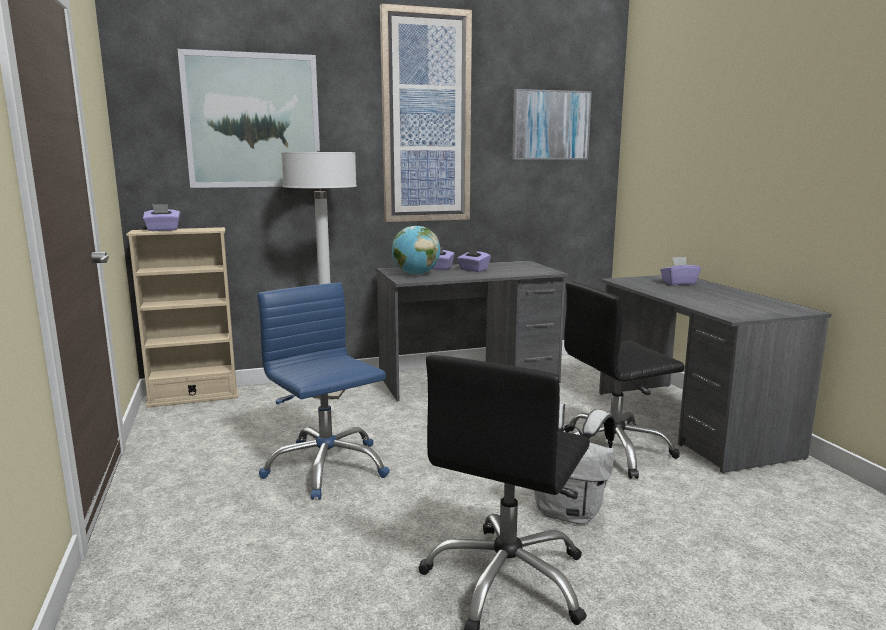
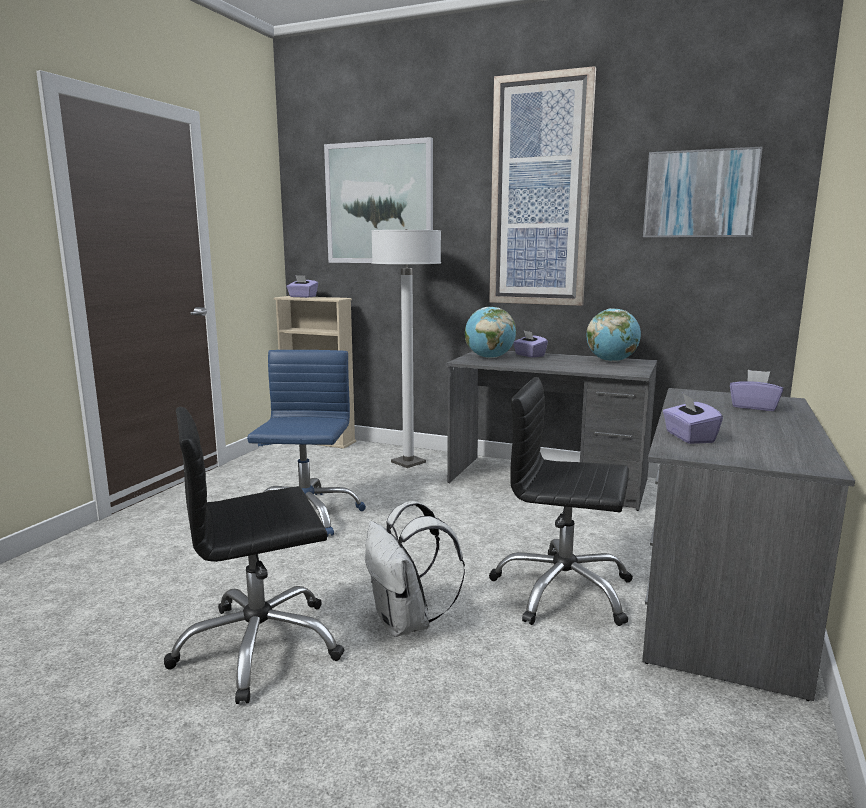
camera: 40 degrees right, 0 degrees up
(473, 270) = (557, 361): purple tissue box -> purple tissue box (689, 437)
(508, 265) = (611, 361): none -> globe

